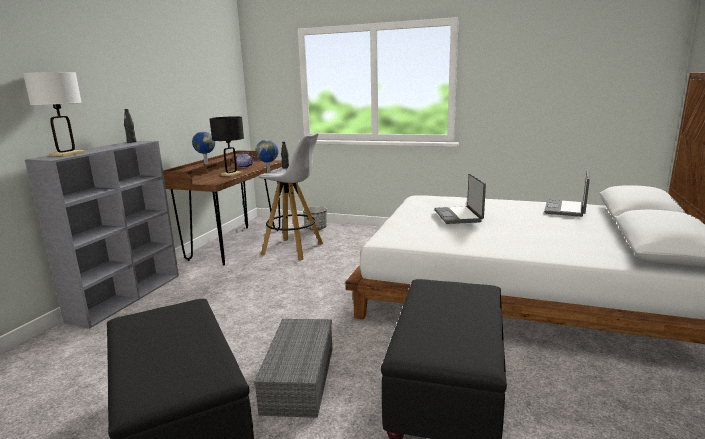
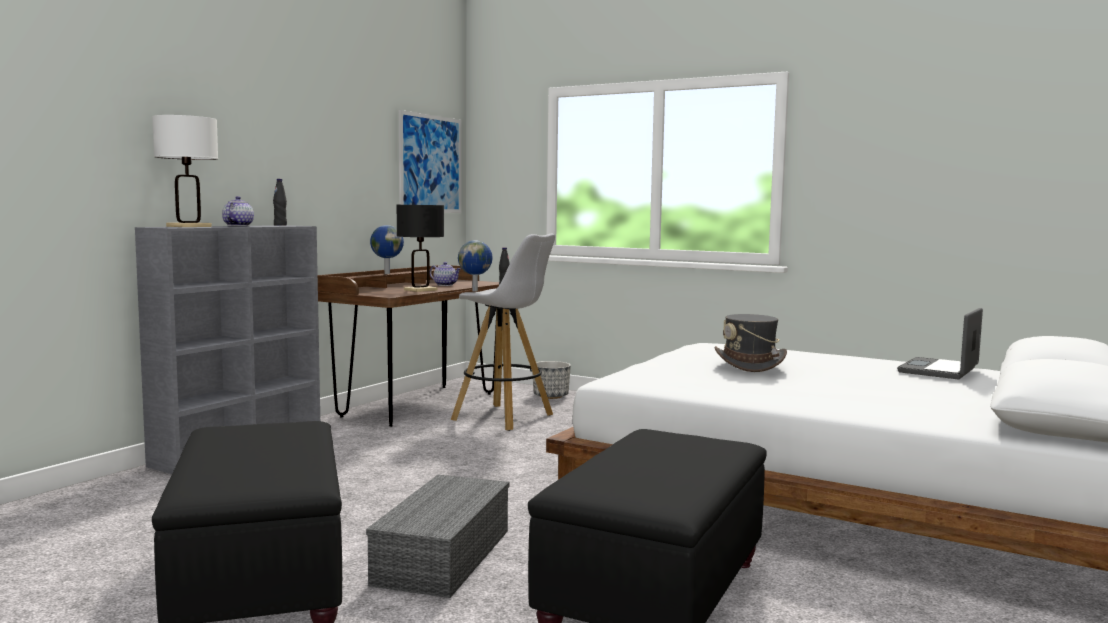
camera: 10 degrees right, 10 degrees down
(102, 147) = (237, 226): none -> teapot
(223, 84) = (430, 164): none -> picture
(459, 216) = (749, 364): laptop -> grey hat

